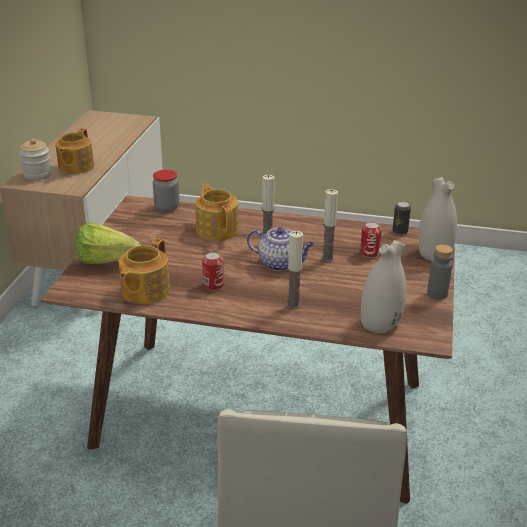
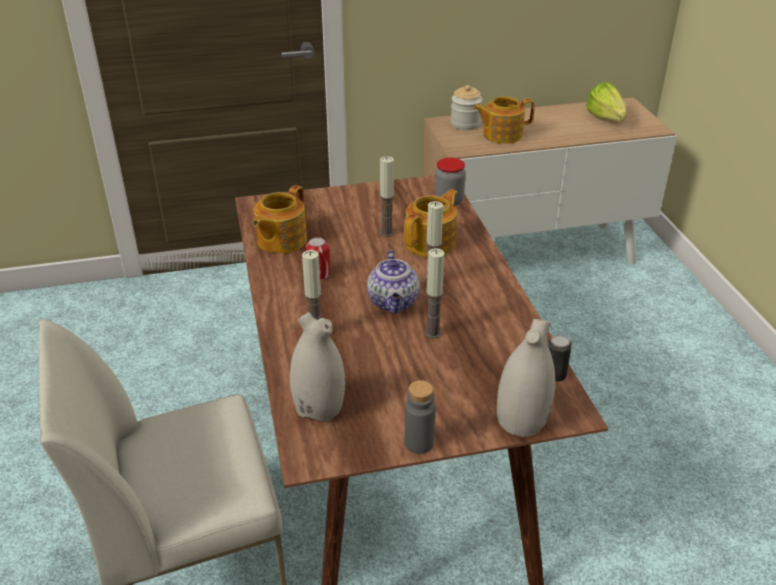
camera: 65 degrees right, 5 degrees up
(111, 262) = (318, 207): lettuce -> lettuce (607, 121)
(144, 291) = (280, 240): teapot -> teapot turned 60 degrees counterclockwise
(184, 242) = (386, 233): none -> candle
(369, 253) = (474, 362): can -> none

